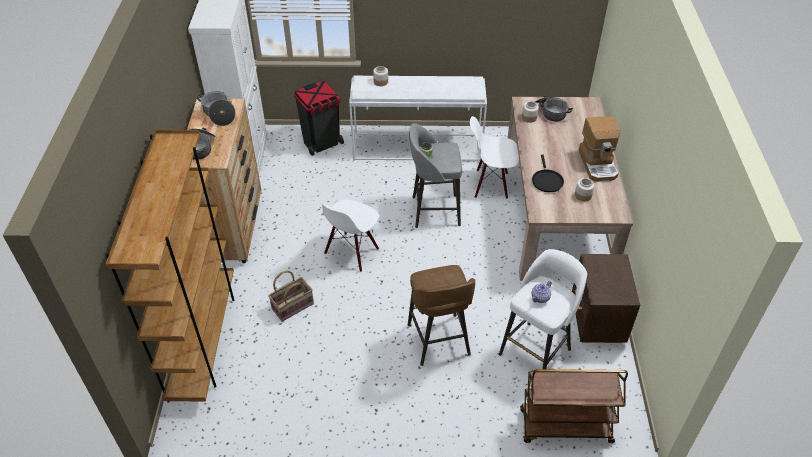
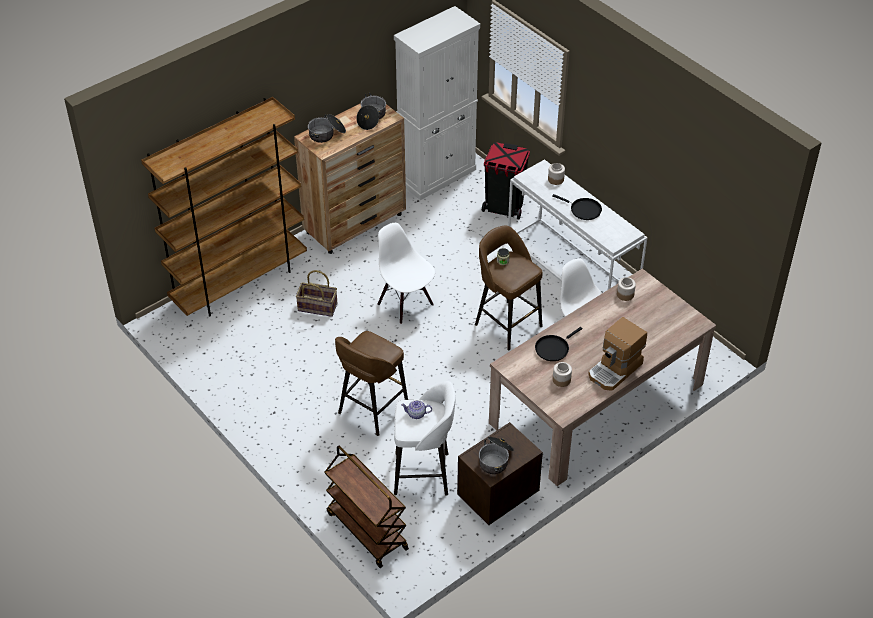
camera: 50 degrees right, 0 degrees up
(352, 252) = (406, 304): white chair -> white chair turned 60 degrees clockwise
(426, 87) = (583, 210): none -> black frying pan
(434, 211) = (507, 324): grey stool -> brown stool
(551, 112) = (651, 304): cooking pot -> cooking pot (496, 459)

